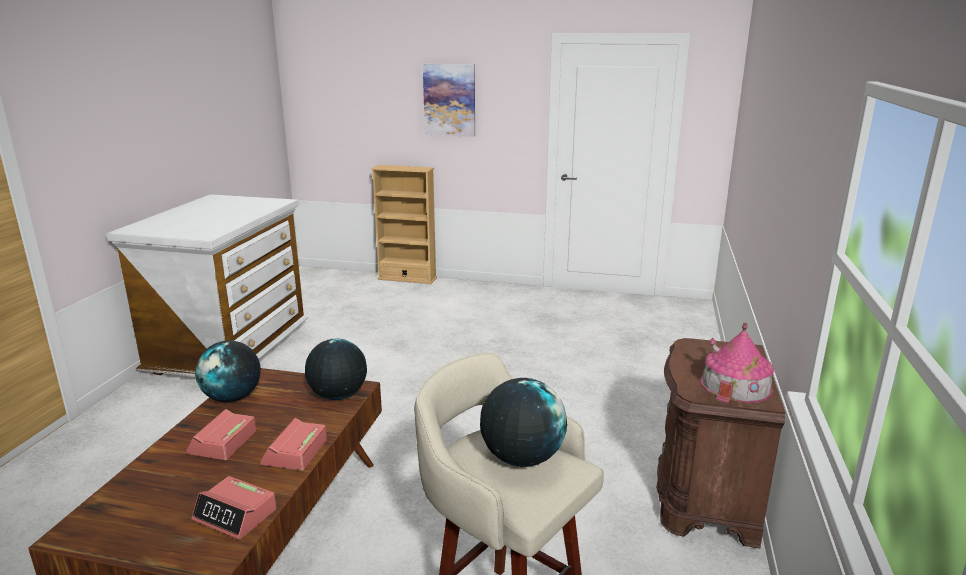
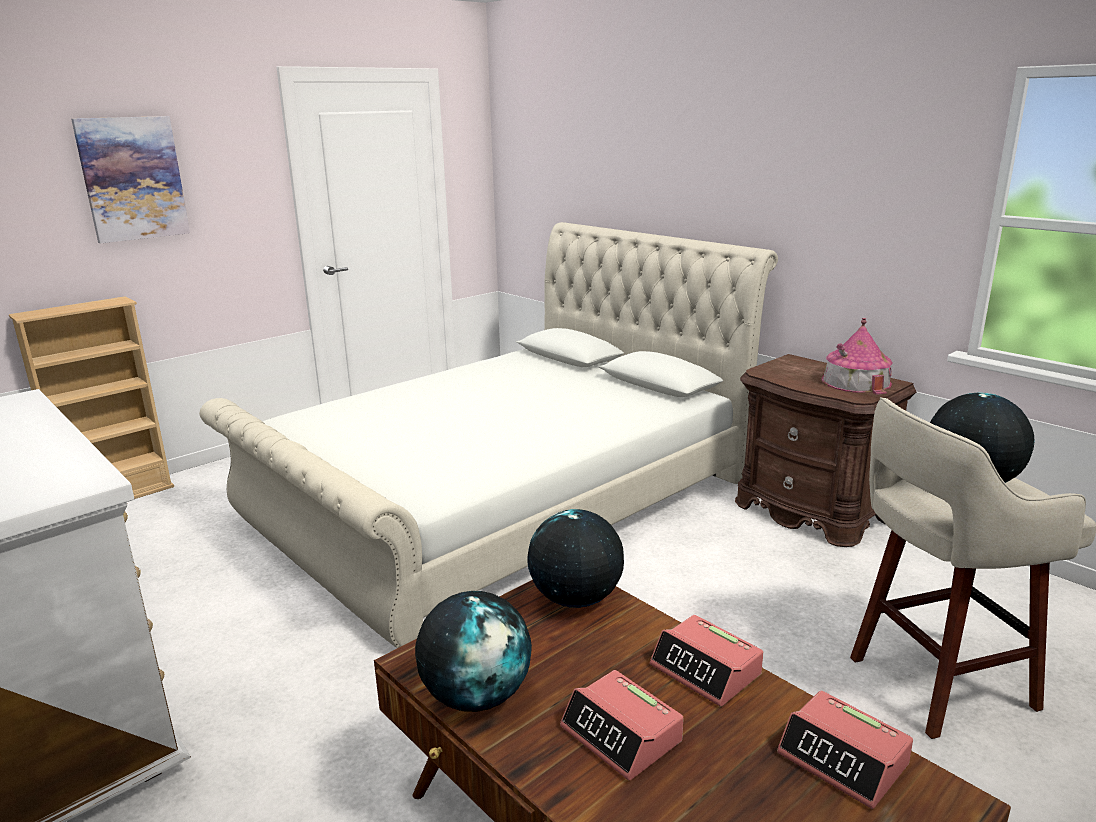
camera: 55 degrees left, 0 degrees up
(235, 515) = (843, 759): alarm clock -> alarm clock turned 75 degrees clockwise
(543, 365) = (502, 495): none -> beige bed

